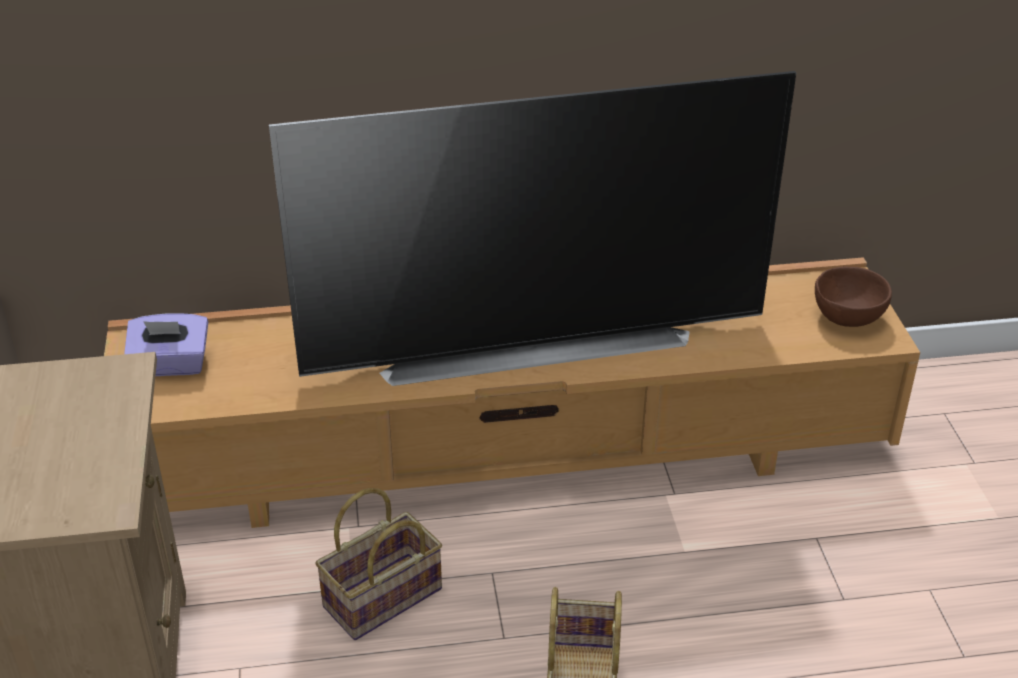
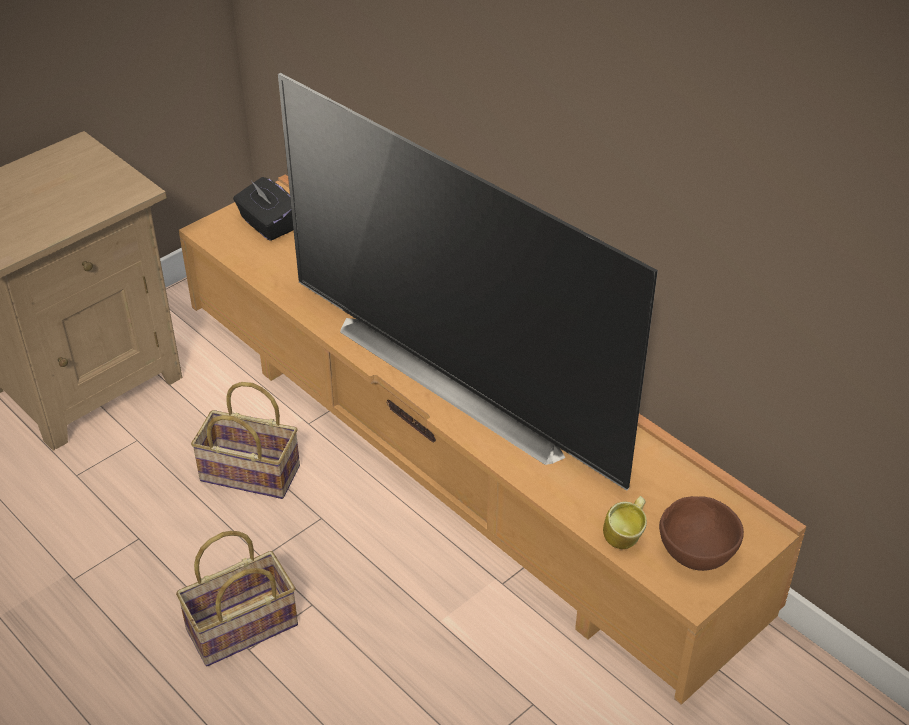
camera: 55 degrees right, 5 degrees up
(171, 365) = (268, 225): purple tissue box -> black tissue box
(803, 343) = (626, 537): none -> mug

